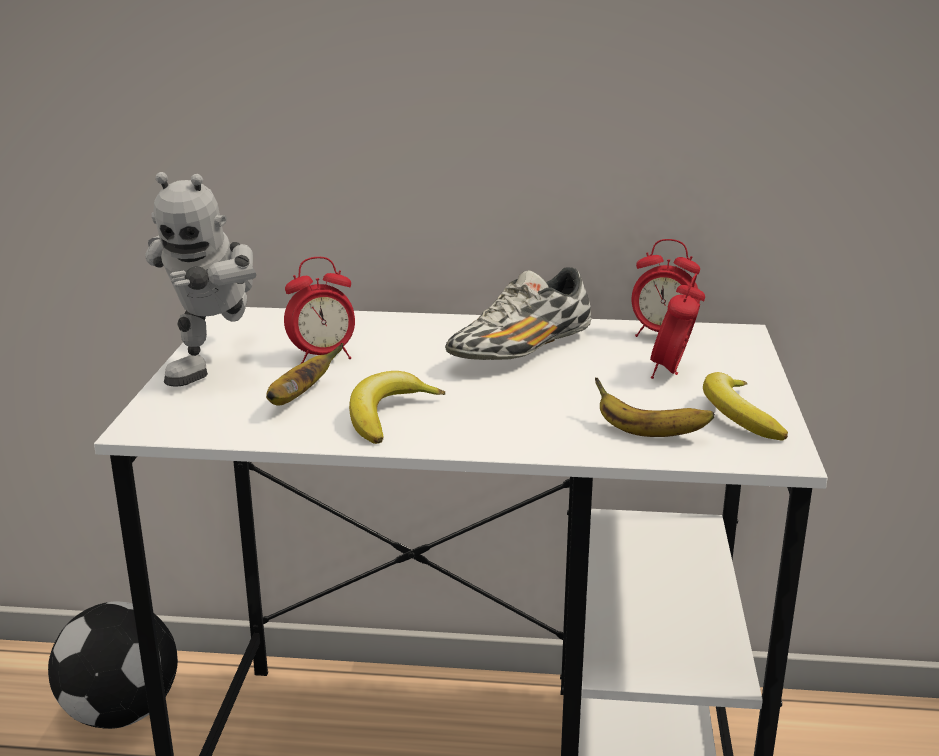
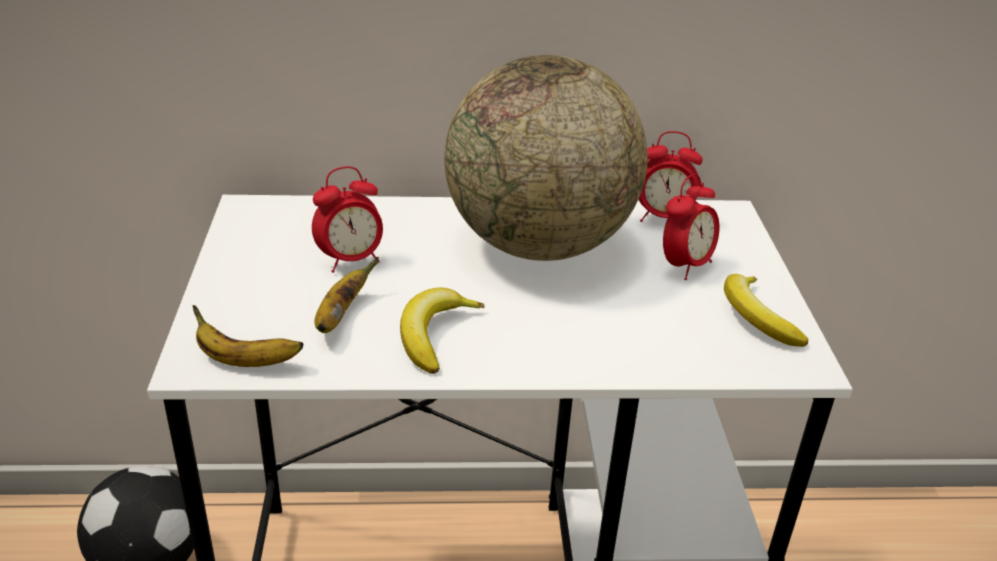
camera: 10 degrees left, 10 degrees up
(218, 368) = (249, 280): toy robot -> none
(521, 351) = (539, 244): shoe -> globe
(648, 433) = (682, 345): banana -> banana (244, 361)
(673, 373) = (685, 266): alarm clock -> alarm clock turned 150 degrees counterclockwise

